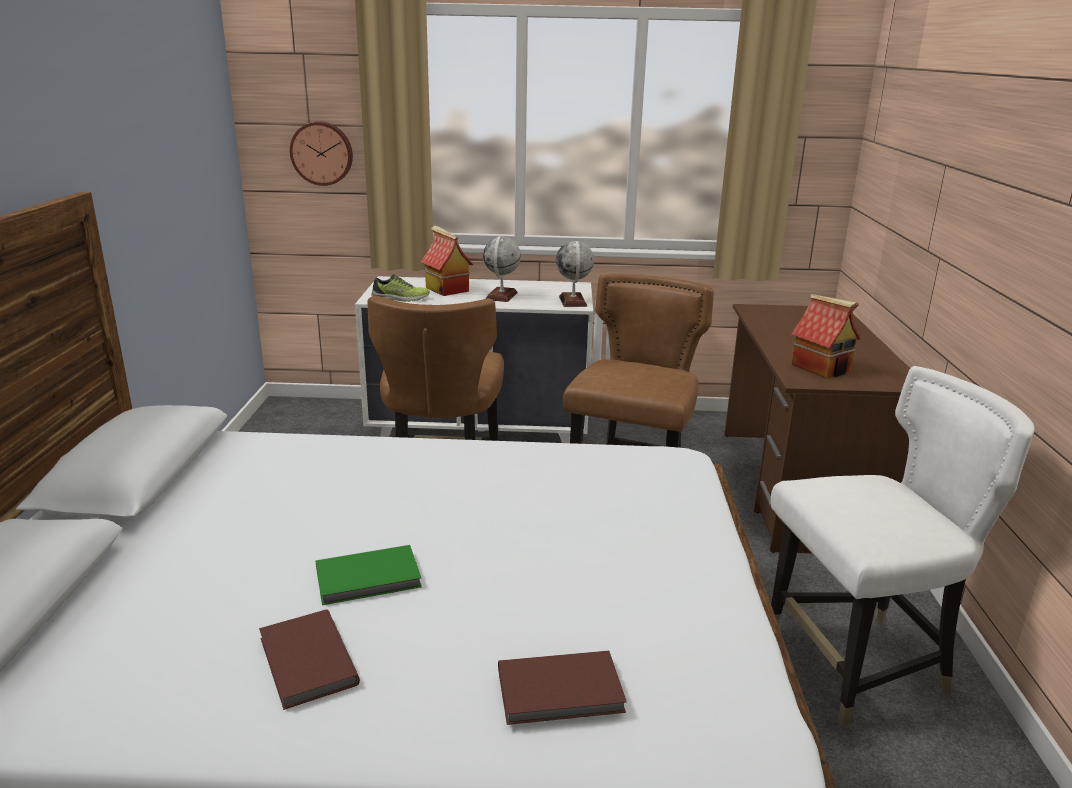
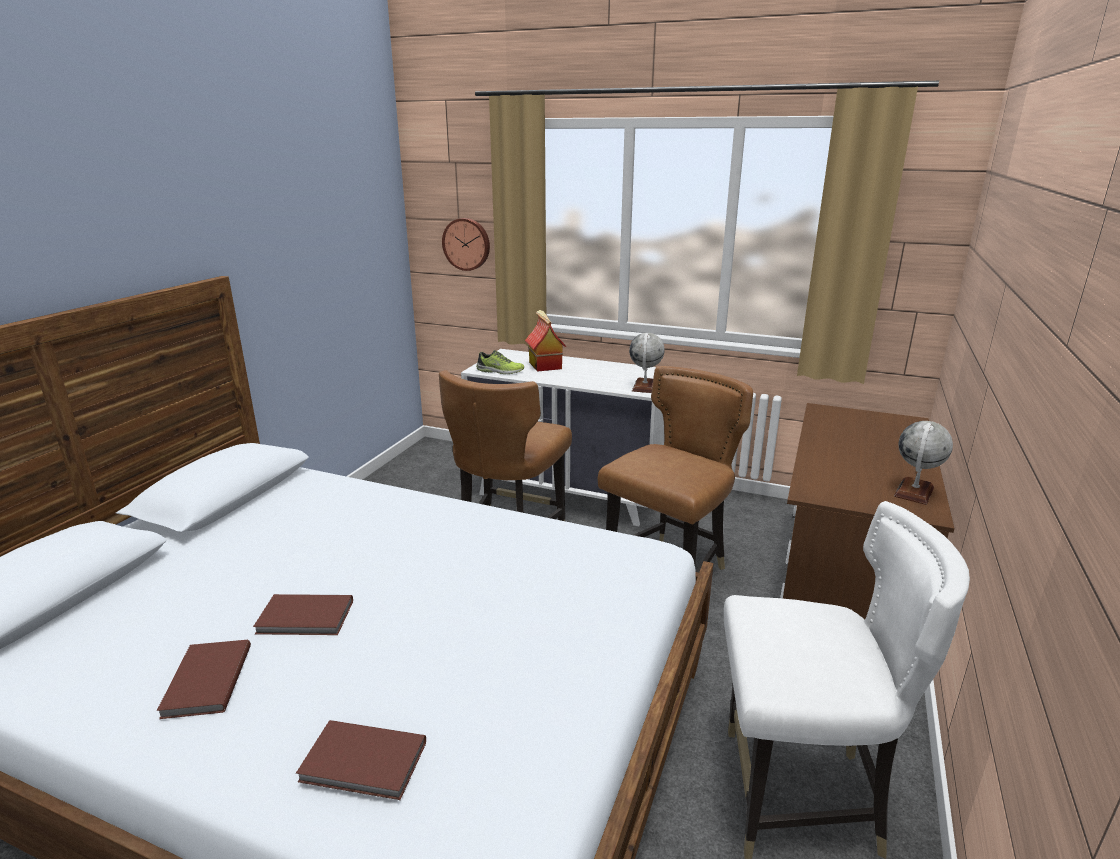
camera: 20 degrees right, 0 degrees up
(370, 579) = (306, 618): green book -> brown book
(501, 296) = (585, 376): globe -> globe (914, 492)
(822, 368) = (844, 482): toy house -> none

